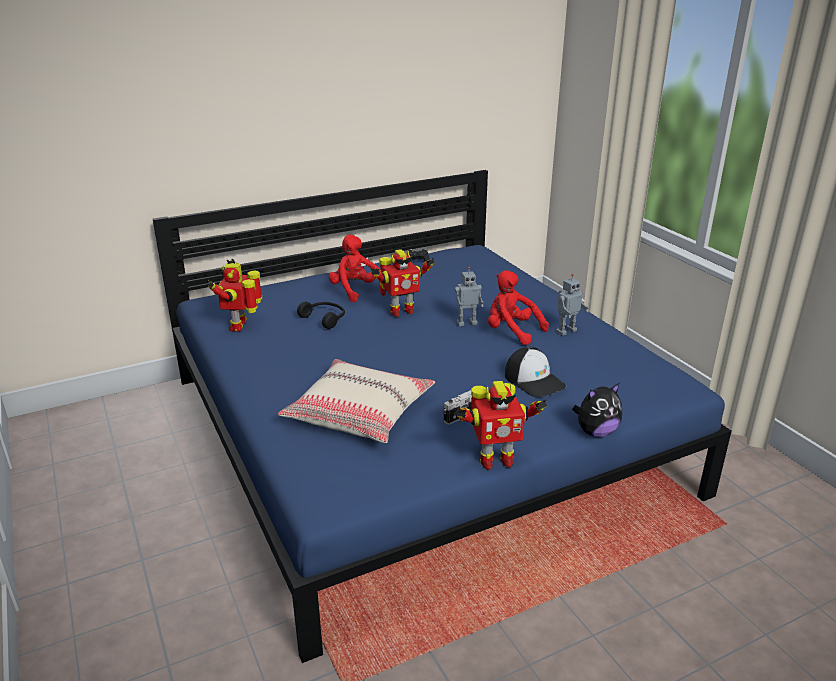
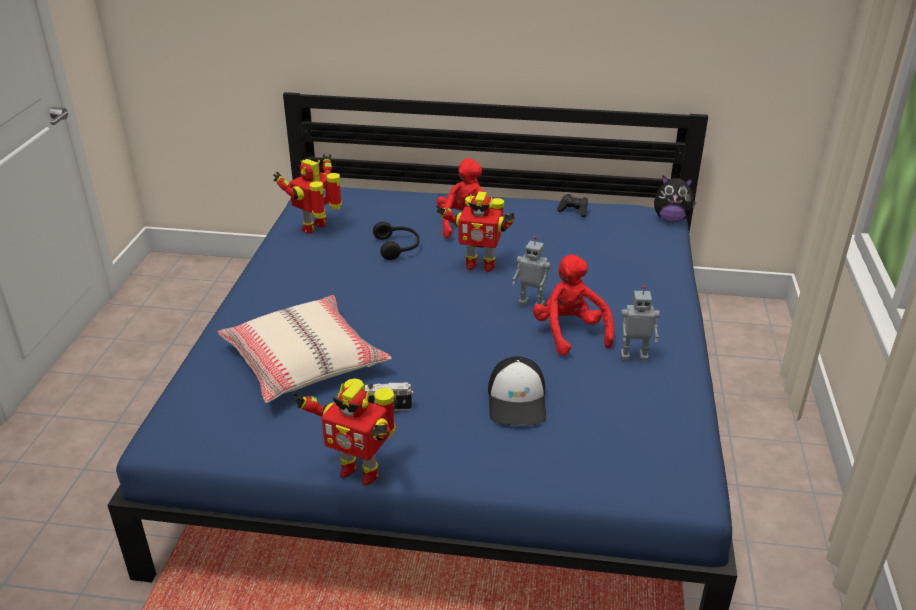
camera: 35 degrees right, 5 degrees up
(595, 432) = (505, 491): plush toy -> plush toy (671, 219)

